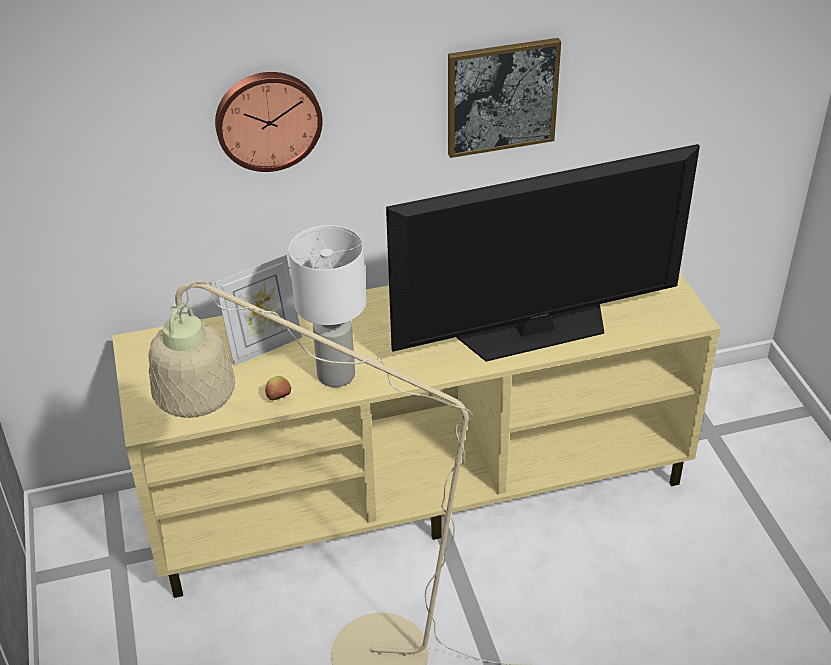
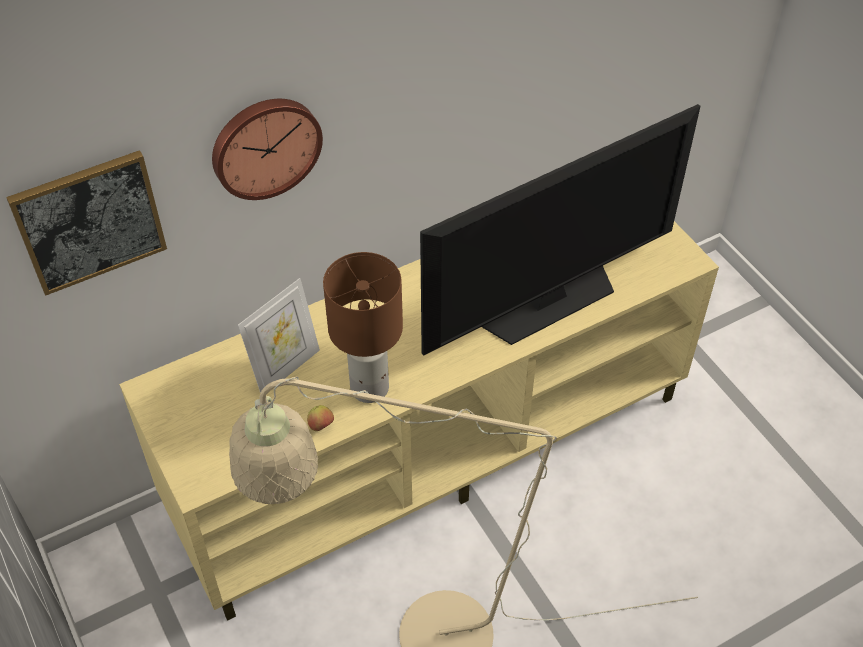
camera: 15 degrees left, 10 degrees up
(336, 374) = (370, 387): white table lamp -> brown table lamp
(501, 96) = (491, 75): picture -> picture (89, 221)

